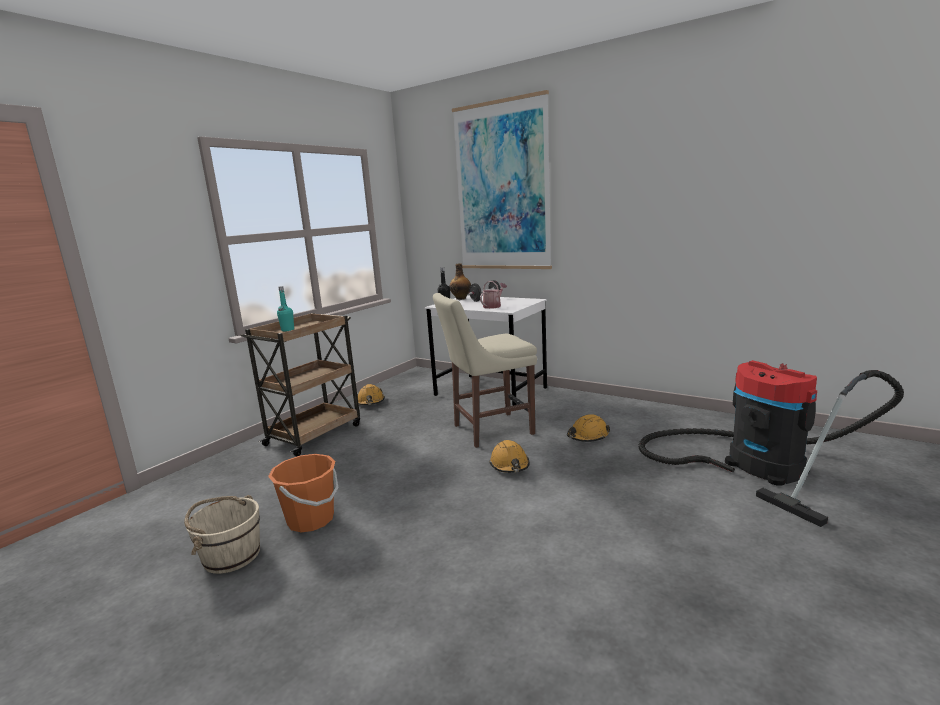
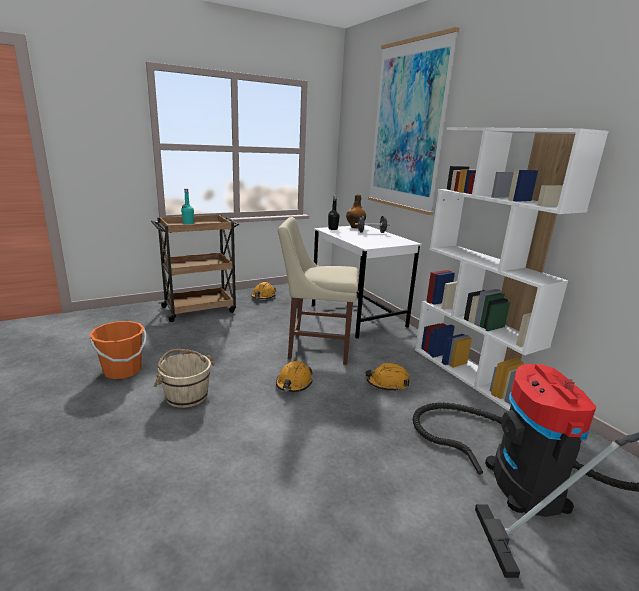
camera: 25 degrees right, 5 degrees up
(231, 555) = (57, 375): beige bucket -> beige bucket (186, 395)
(493, 306) = (364, 239): watering can -> none
(639, 407) = (470, 373): none -> white bookcase

